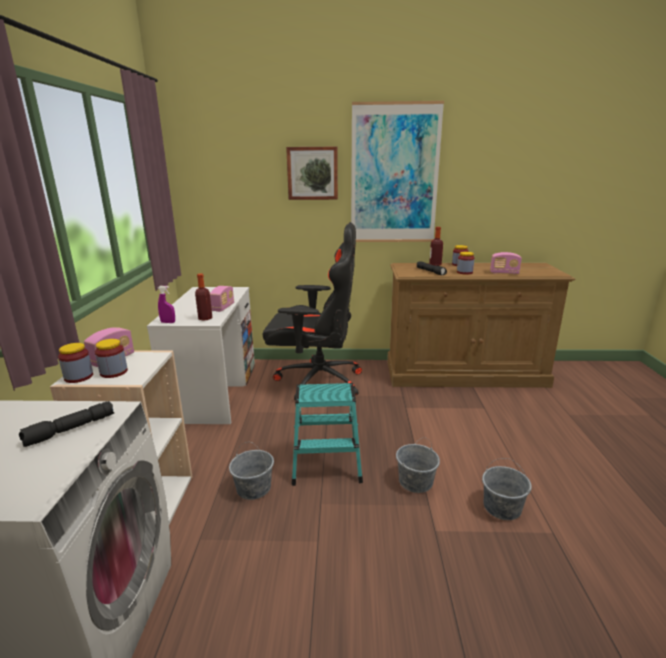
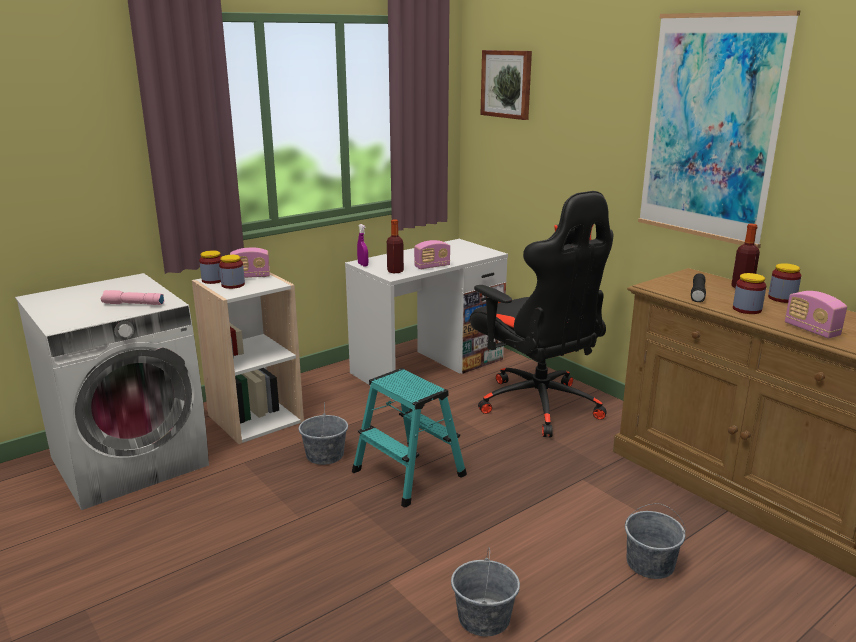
camera: 50 degrees right, 0 degrees up
(70, 430) = (133, 304): black flashlight -> pink flashlight
(312, 173) = (604, 114): picture -> picture (507, 84)
(416, 481) = (450, 540): grey bucket -> grey bucket (650, 564)

